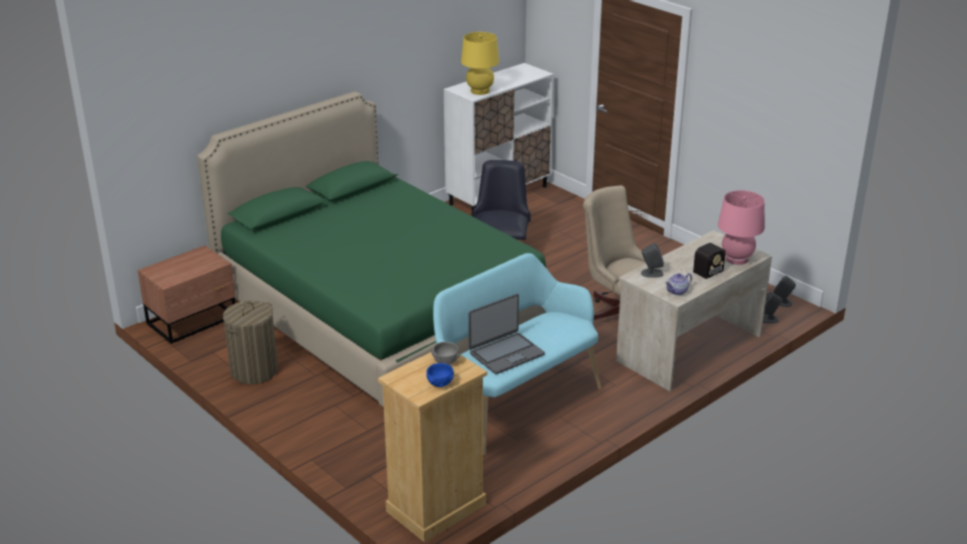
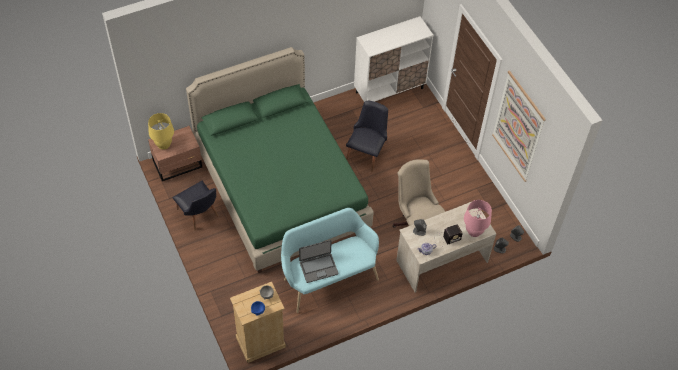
camera: 15 degrees right, 25 degrees up
(254, 371) = (199, 216): laundry basket -> black chair
(480, 91) = (378, 45): yellow table lamp -> yellow table lamp (163, 144)
(744, 104) = (518, 127): none -> picture

